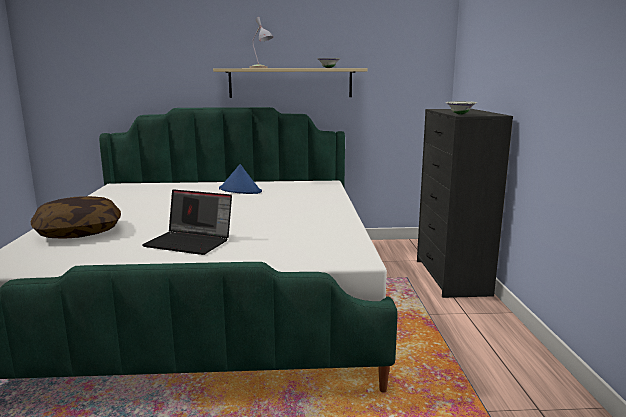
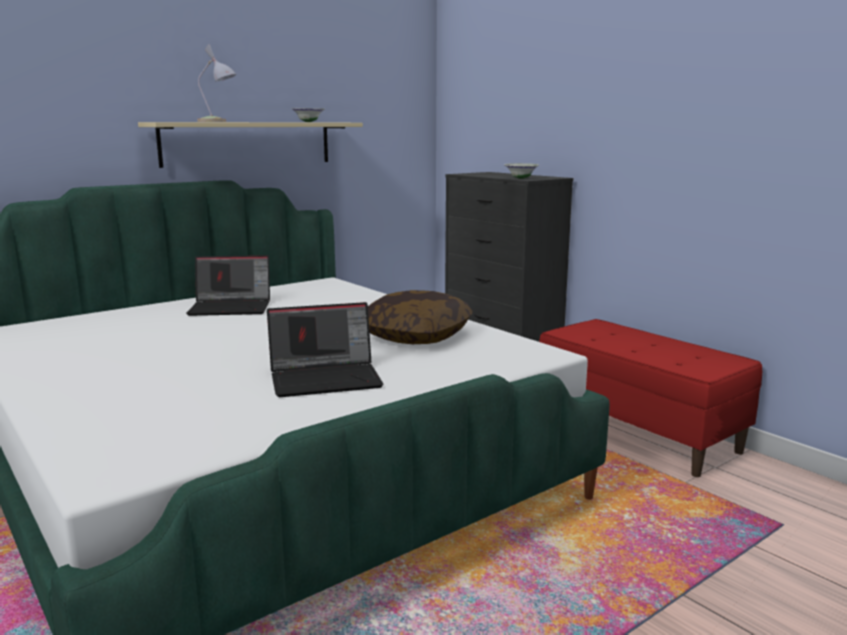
camera: 35 degrees left, 0 degrees up
(79, 231) = (118, 403): pillow -> pillow (416, 336)
(240, 190) = (232, 307): blue hat -> laptop
(505, 354) = (637, 431): none -> red bench

